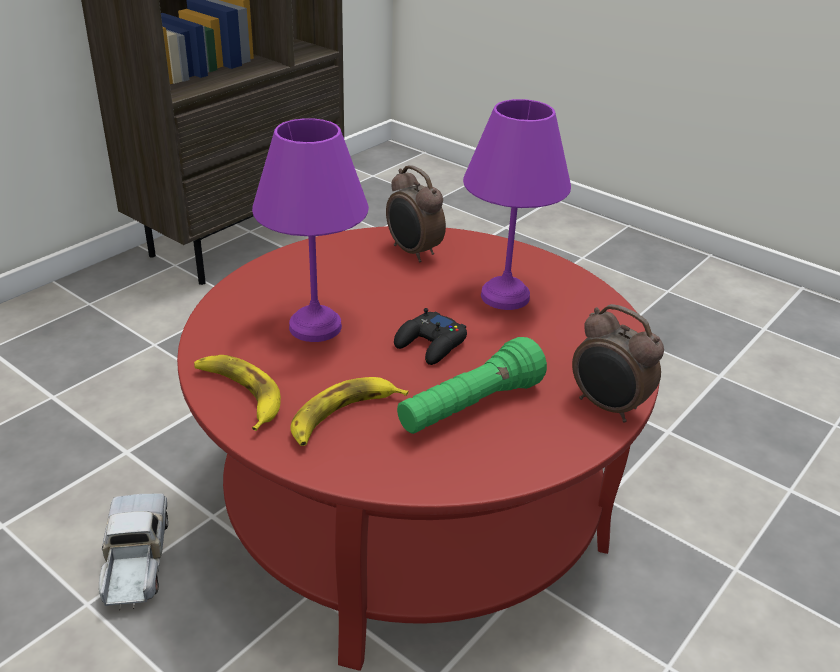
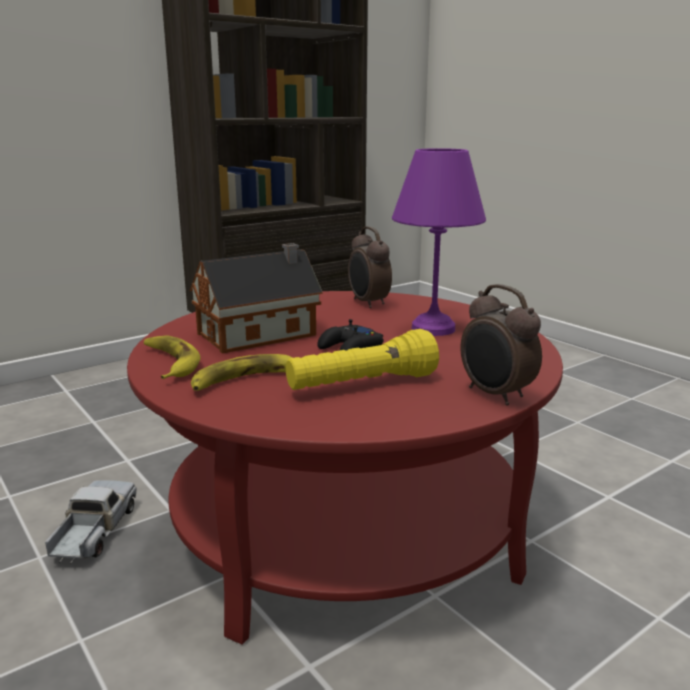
camera: 15 degrees right, 15 degrees down
(318, 326) = (262, 334): purple table lamp -> toy house
(470, 407) = (362, 385): green flashlight -> yellow flashlight

